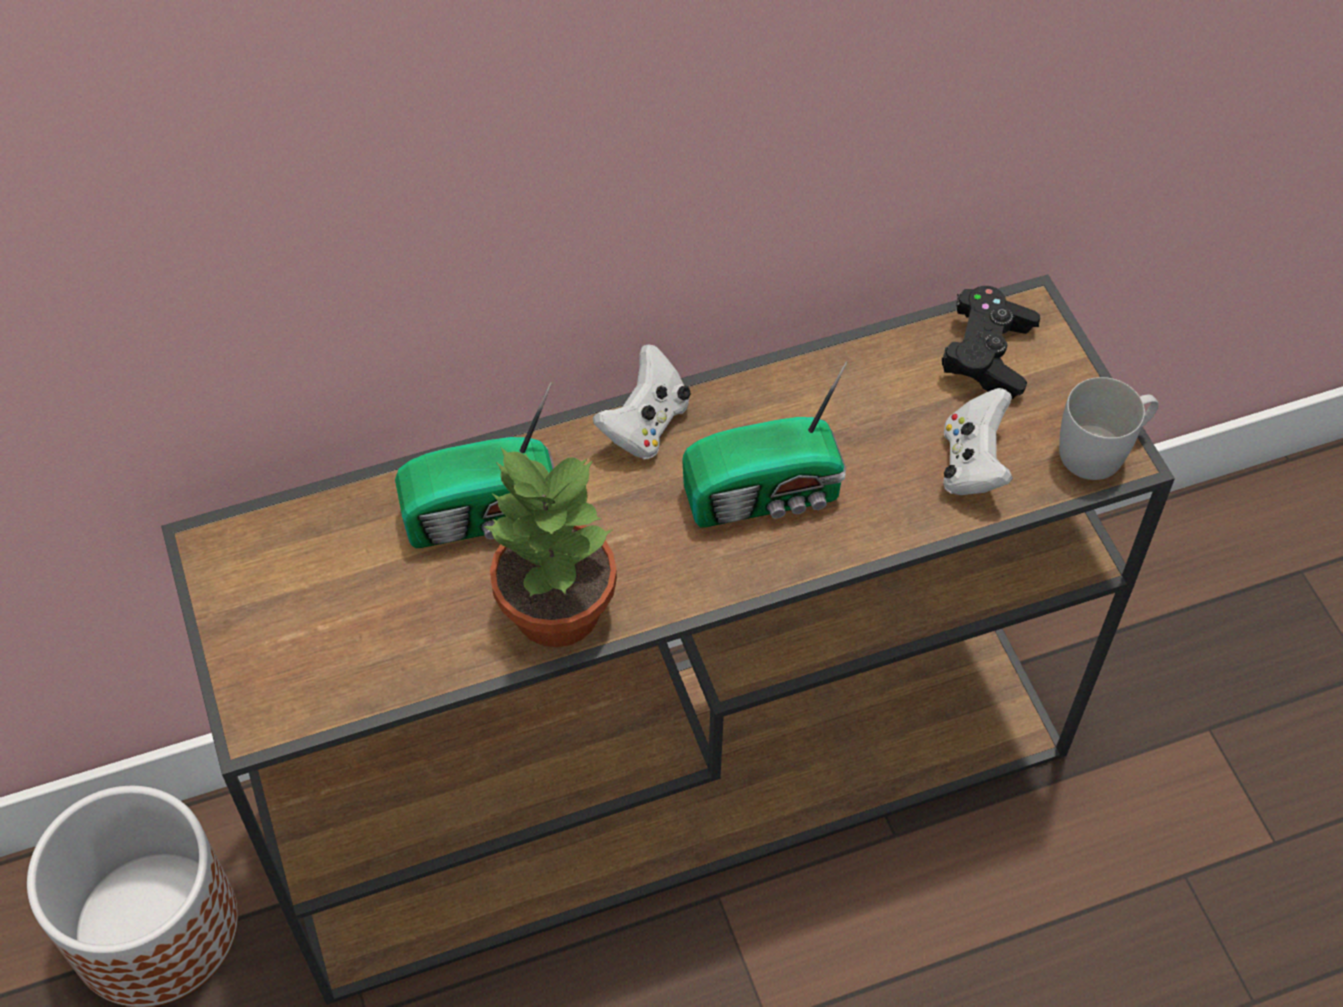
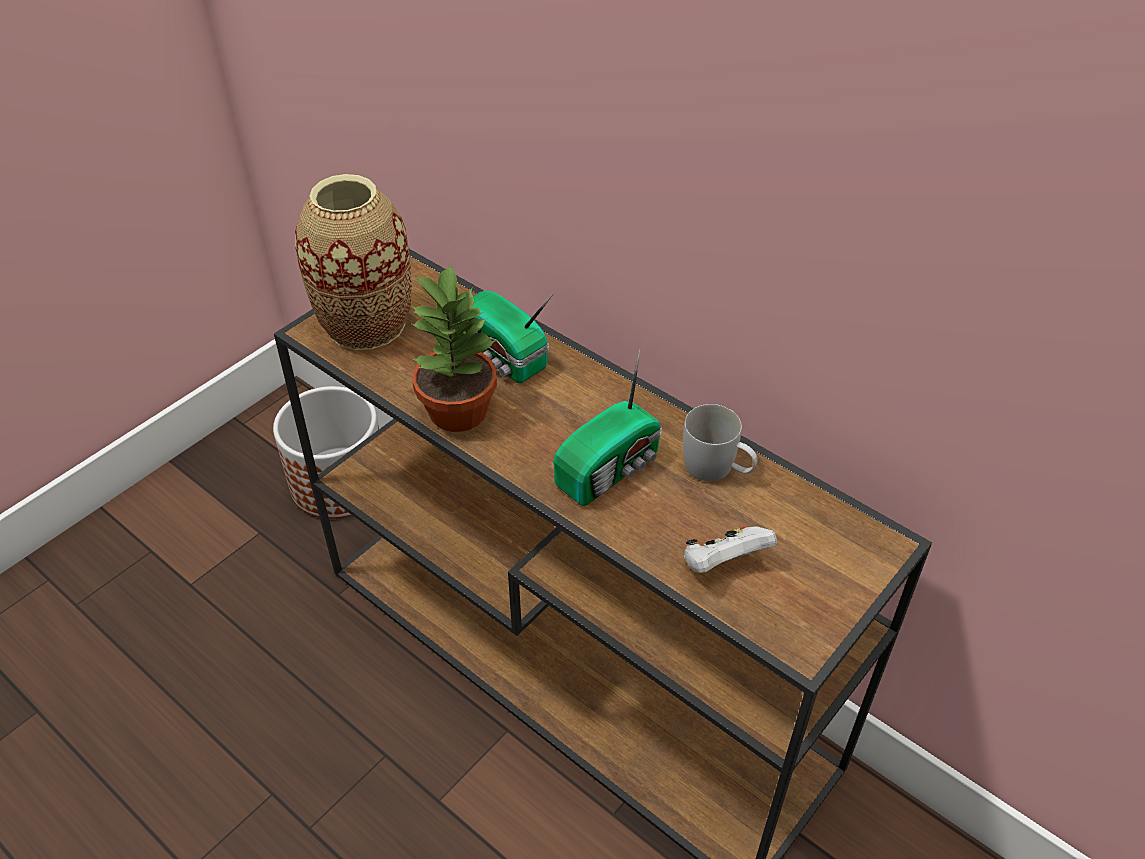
camera: 60 degrees right, 10 degrees down
(296, 647) = (366, 324): none -> vase
(645, 425) = (619, 393): white game controller -> none
(767, 495) = (611, 469): radio -> radio turned 90 degrees counterclockwise
(987, 355) = (825, 535): black game controller -> none
(1103, 449) = (800, 635): white mug -> white mug (717, 469)

